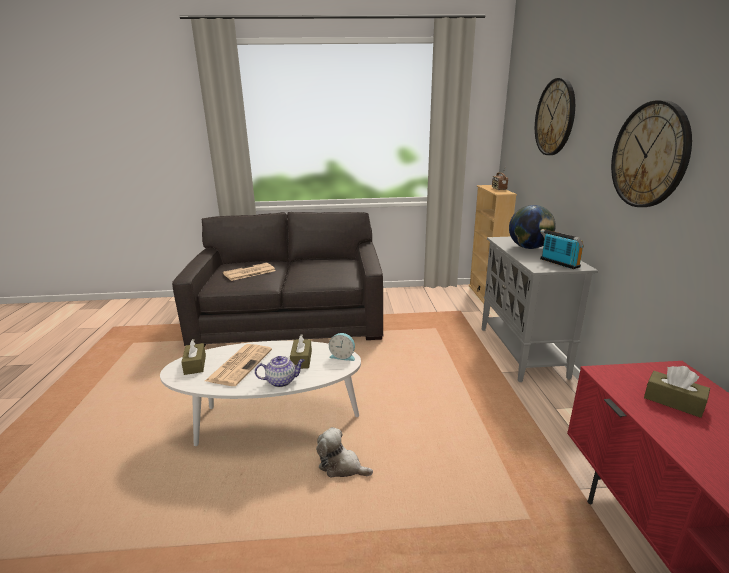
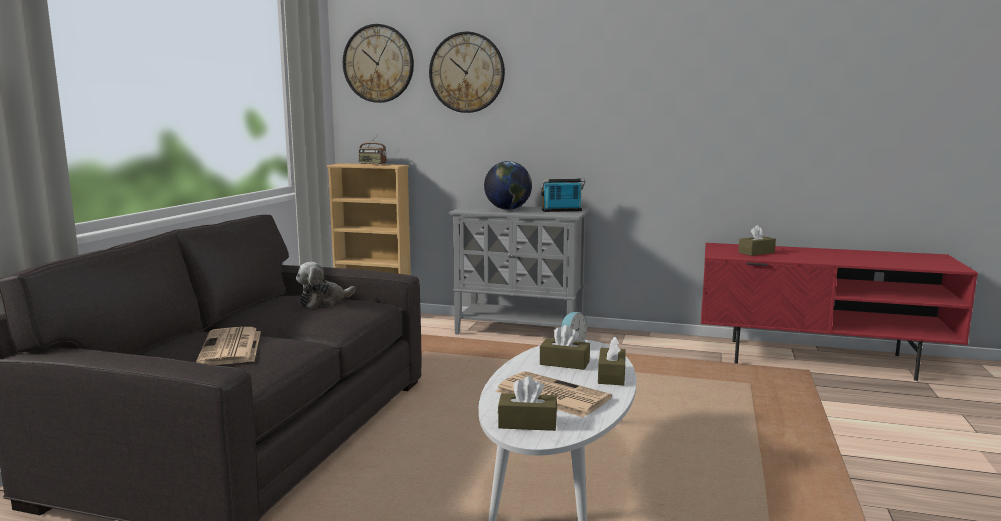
camera: 70 degrees left, 10 degrees down
(282, 381) = (611, 376): teapot -> brown tissue box
(341, 466) = (666, 444): plush toy -> plush toy (323, 301)
(649, 155) = (624, 100): wall clock -> wall clock (378, 63)

